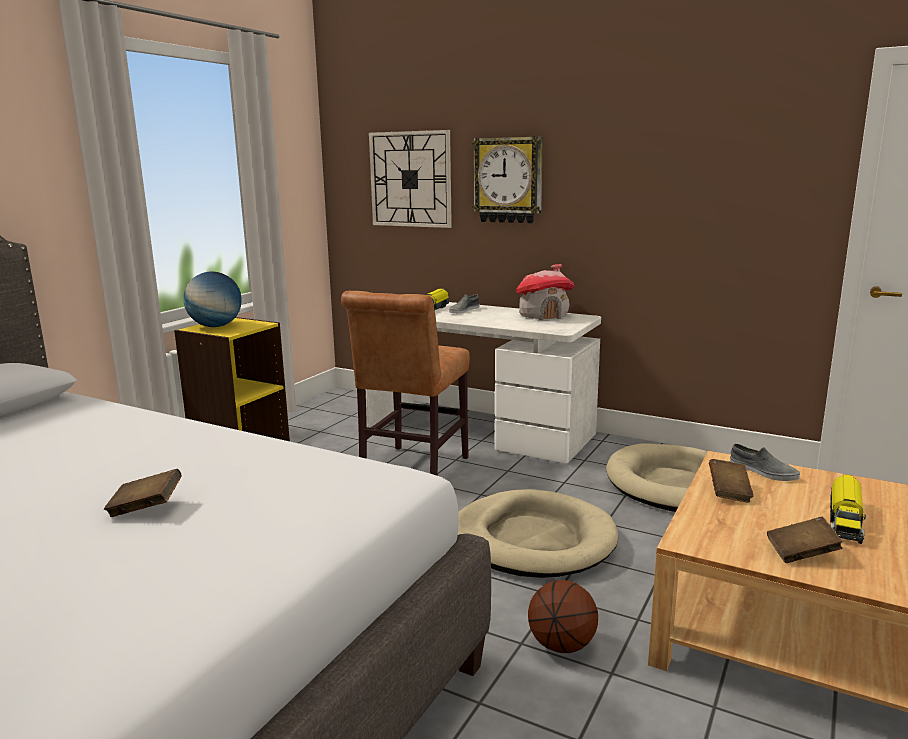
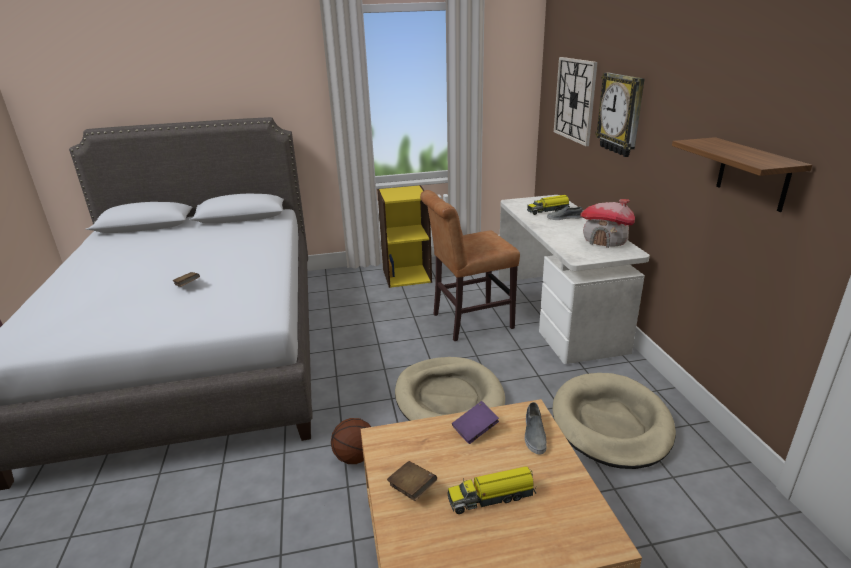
camera: 50 degrees right, 10 degrees up
(215, 326) = (397, 191): globe -> none
(721, 199) = (753, 174): none -> shelf
(729, 492) = (475, 430): brown book -> purple book

